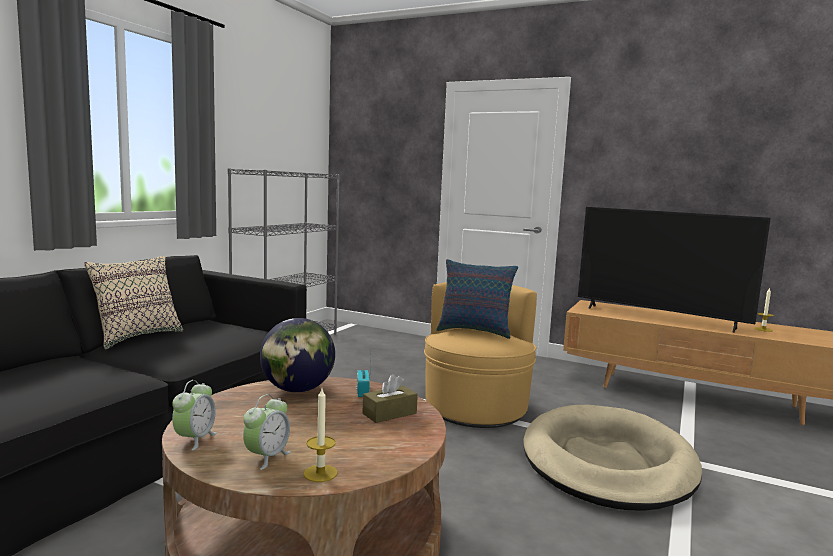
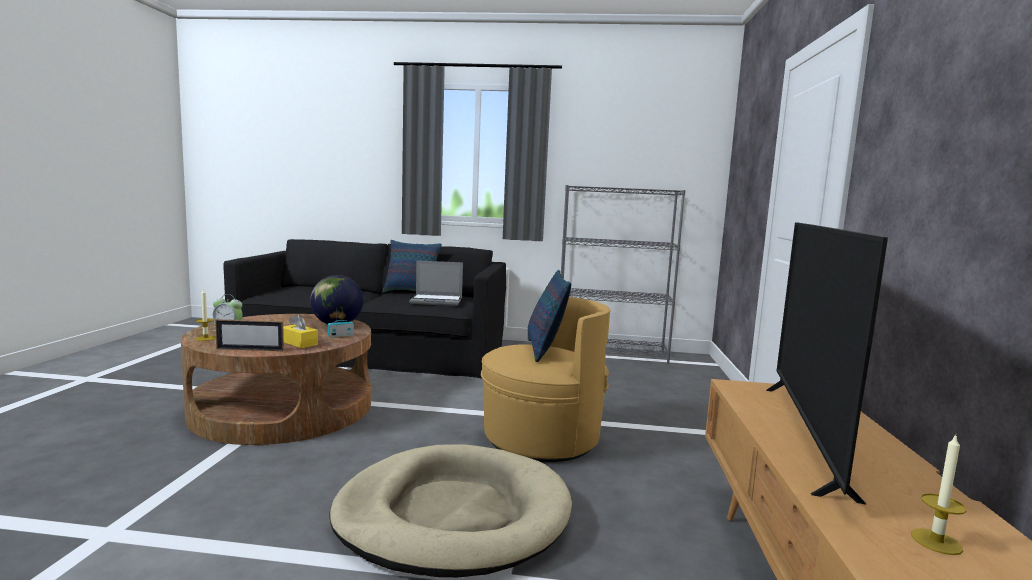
camera: 70 degrees right, 0 degrees up
(138, 337) = (411, 293): beige pillow -> blue pillow
(195, 439) = (252, 319): alarm clock -> none
(218, 334) = (437, 301): none -> laptop
(389, 413) = (299, 343): brown tissue box -> yellow tissue box
(411, 441) = (250, 349): none -> picture frame

